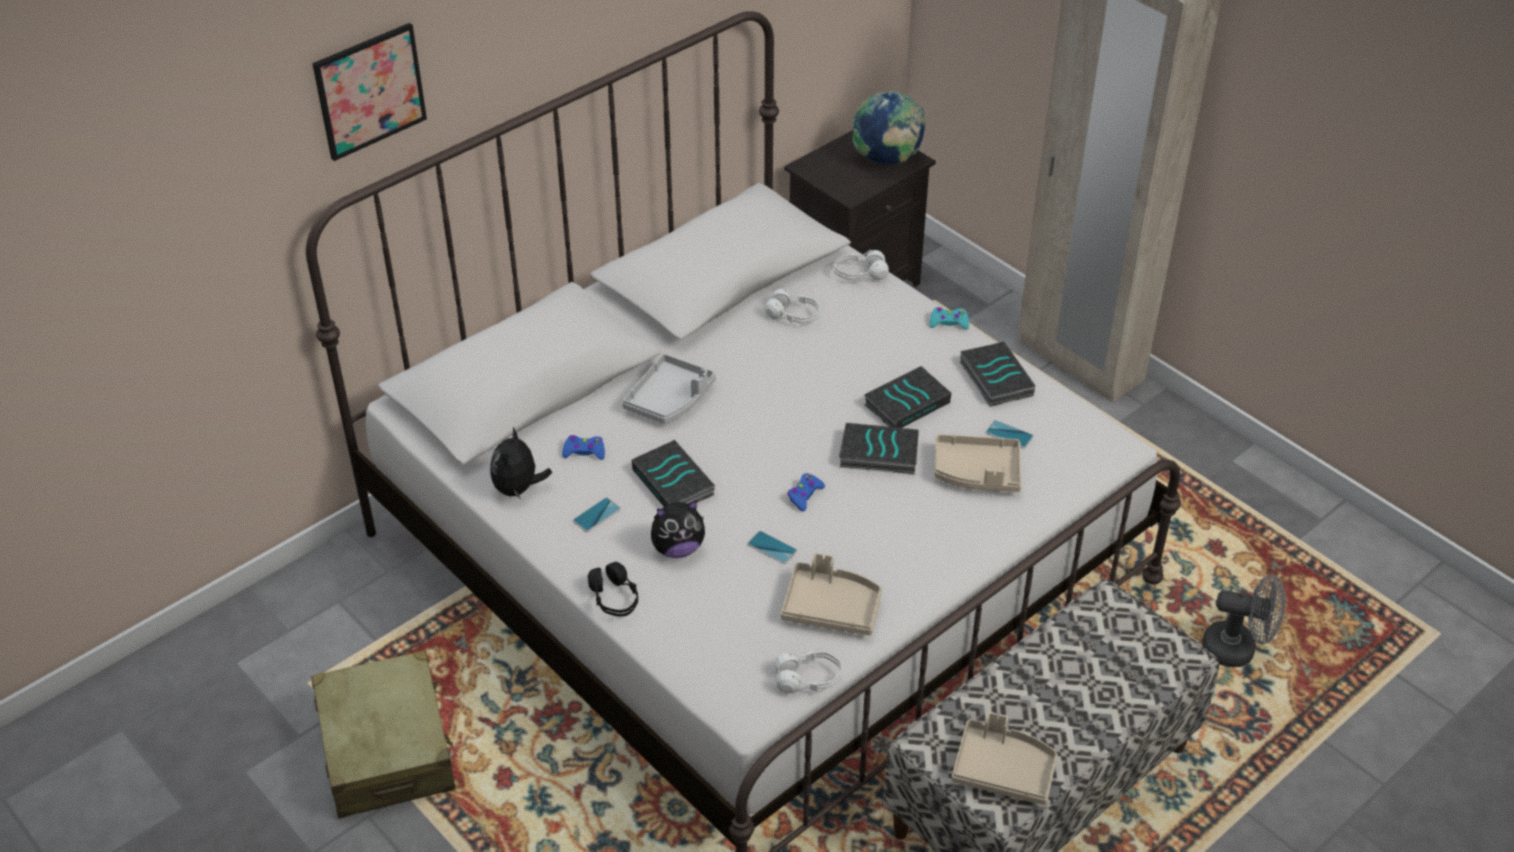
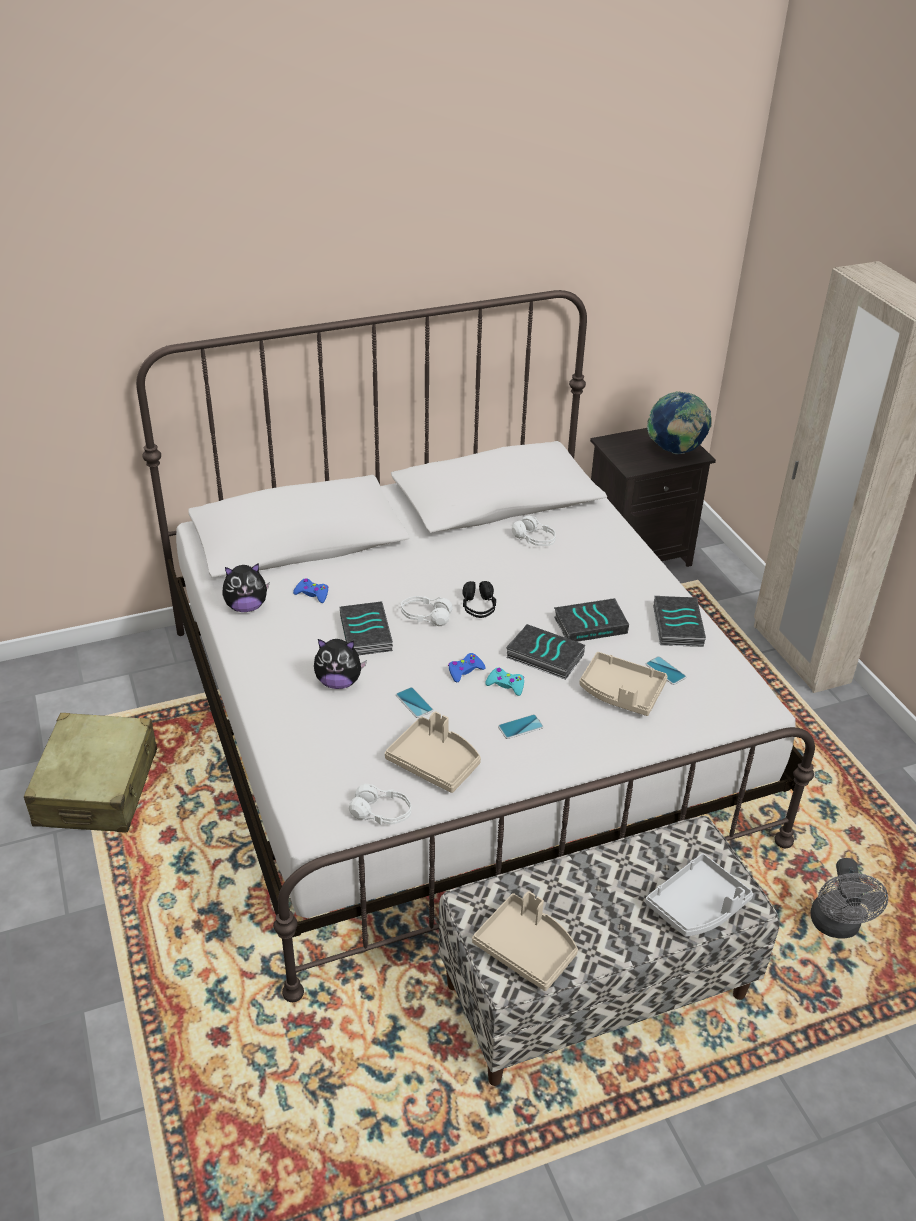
camera: 20 degrees right, 5 degrees down
(370, 91) = (210, 264): picture -> none
(518, 489) = (246, 607): plush toy -> plush toy turned 135 degrees counterclockwise
(596, 515) = (292, 641): phone -> phone (520, 727)
(615, 599) = (266, 705): black headphones -> black headphones (478, 607)
(670, 399) = (401, 574): grey tray -> grey tray (697, 906)
(860, 274) = (605, 523): white headphones -> white headphones (425, 617)
(948, 322) = (660, 574): turquoise game controller -> turquoise game controller (506, 685)
(1237, 649) = (836, 927): grey fan -> grey fan turned 60 degrees clockwise

